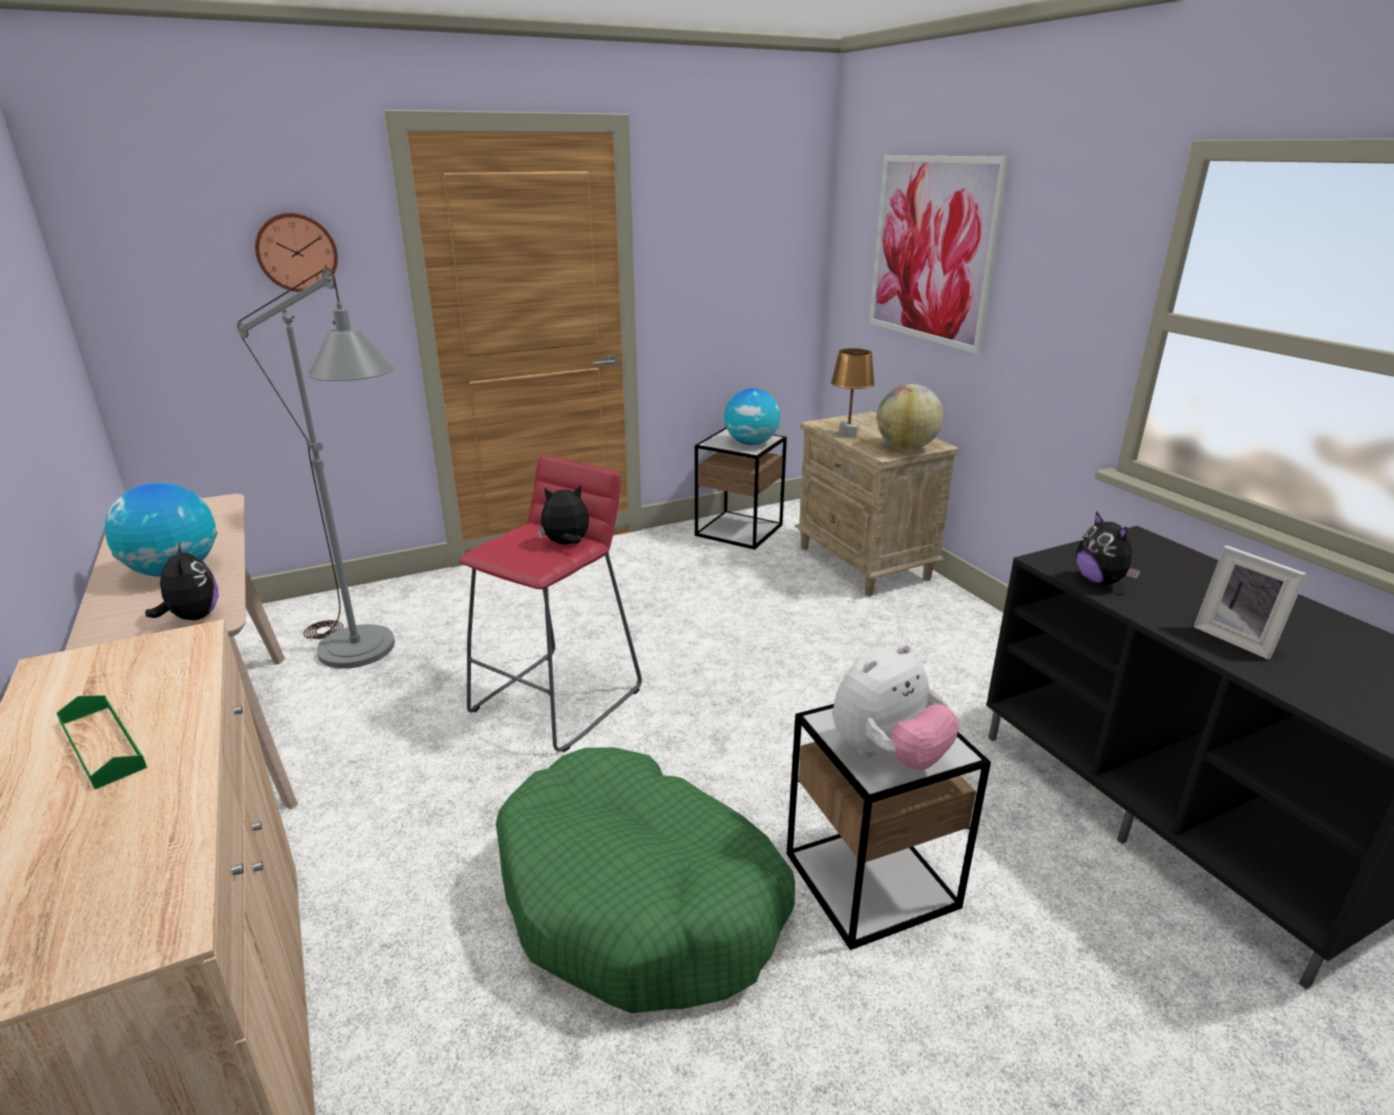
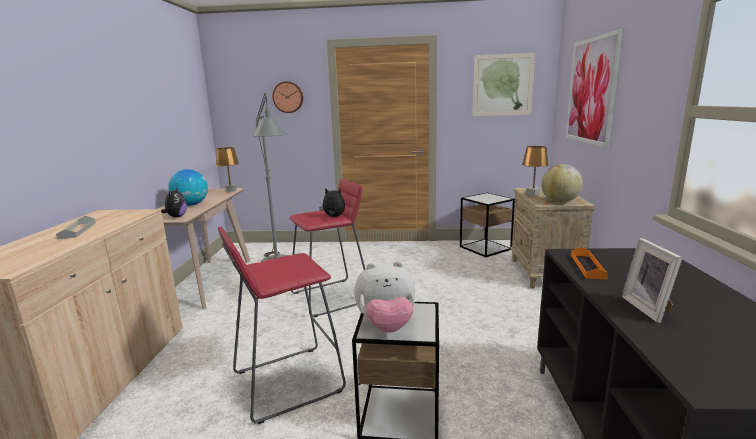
camera: 30 degrees right, 10 degrees down
(102, 745) = (77, 230): green tray -> grey tray
(218, 507) = (230, 190): none -> brown table lamp
(640, 899) = (287, 382): green dog bed -> red stool
(748, 222) = (502, 85): none -> picture
(751, 443) = (491, 199): globe -> none
(1100, 581) = (587, 266): plush toy -> orange tray

